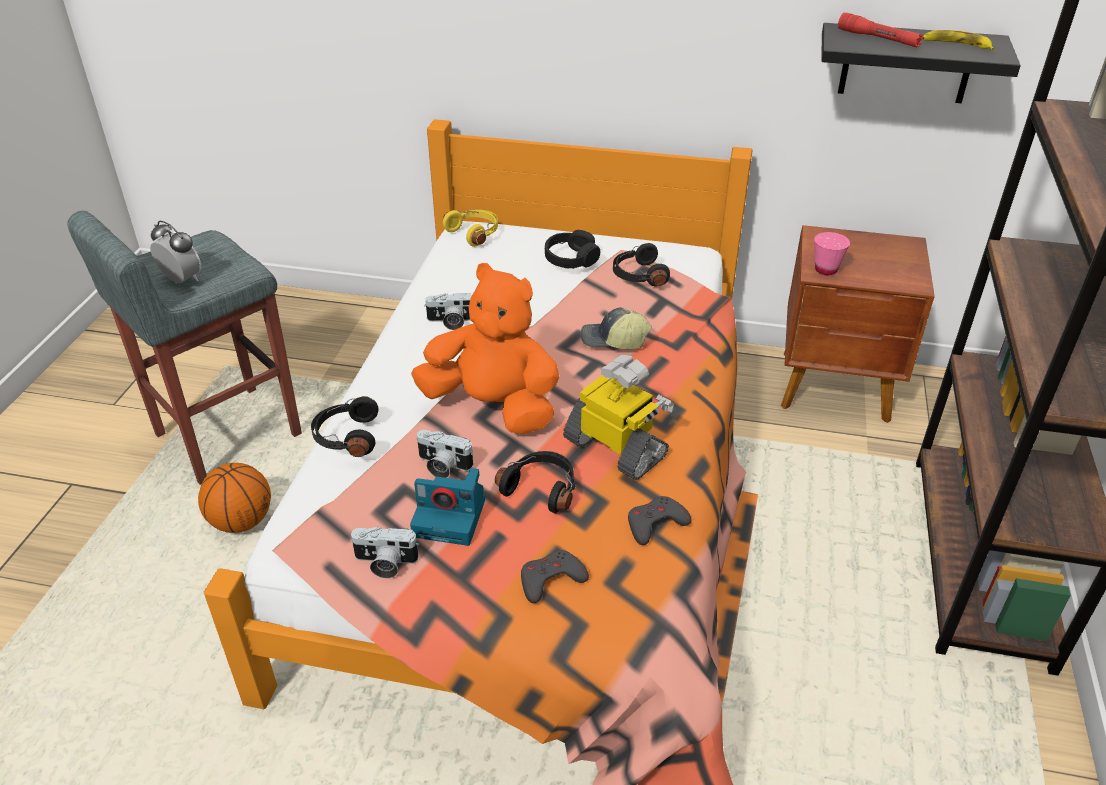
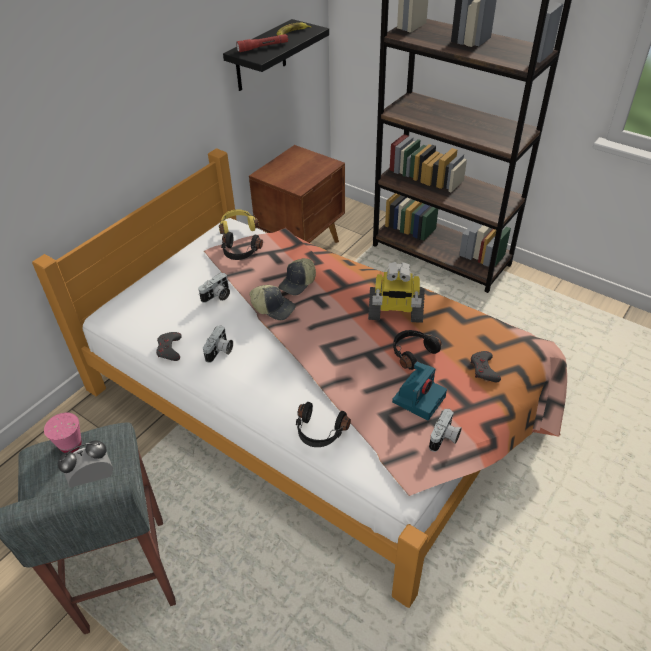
camera: 65 degrees left, 5 degrees up
(242, 521) = (234, 580): basketball -> none
(442, 466) = (373, 390): camera -> camera (217, 296)
(474, 233) = (120, 311): yellow headphones -> yellow headphones (237, 227)
(493, 406) = (329, 352): orange plush toy -> none
(548, 334) = (273, 307): none -> cap
(571, 258) = (197, 274): black headphones -> none
(617, 448) = (395, 312): toy robot -> toy robot turned 150 degrees counterclockwise
(655, 524) = (459, 318): grey game controller -> grey game controller (169, 349)
(826, 269) = (297, 184): pink cup -> pink cup (71, 445)

